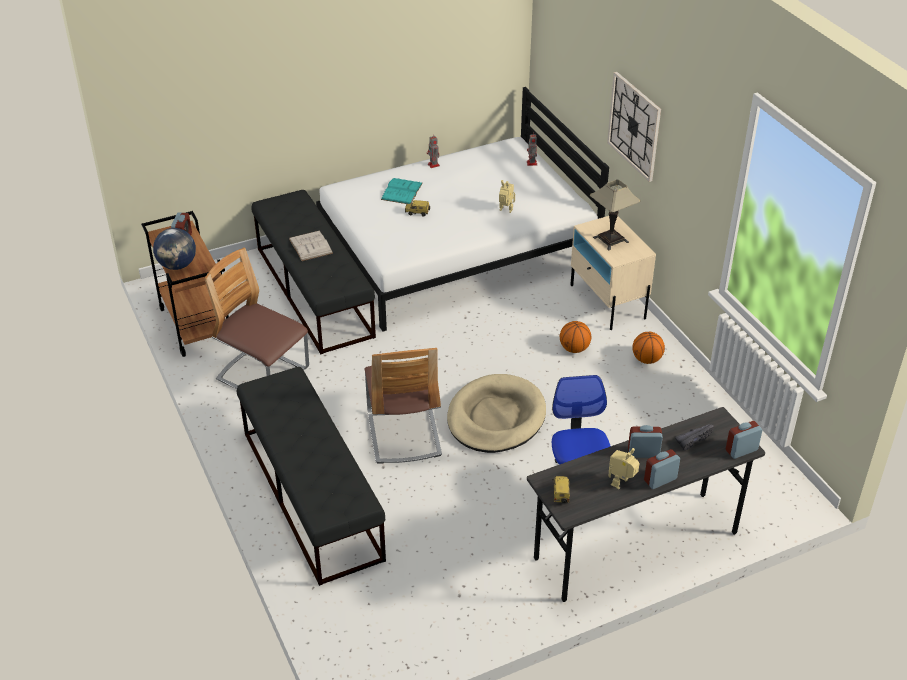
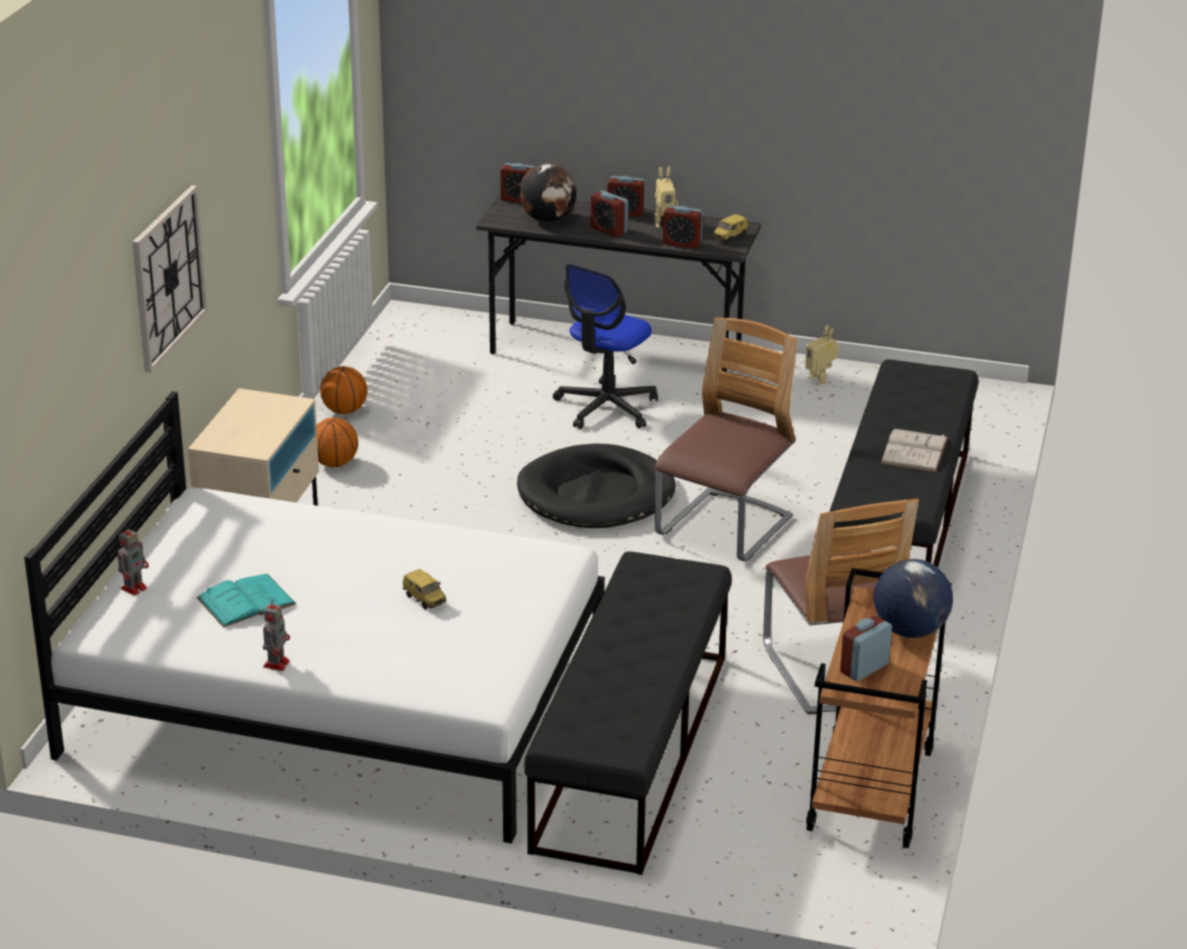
camera: 140 degrees left, 10 degrees down
(310, 246) = (640, 644): white book -> white book (914, 450)
(402, 191) = (395, 644): turquoise book -> turquoise book (246, 601)
(496, 417) = (596, 494): beige dog bed -> black dog bed
(505, 211) = (302, 539): toy robot -> toy robot (820, 379)
(574, 349) = (395, 511): basketball -> basketball (344, 411)
(582, 467) = (682, 243): none -> alarm clock
(610, 240) = (257, 424): table lamp -> none
(693, 439) = (548, 219): black shoe -> globe

